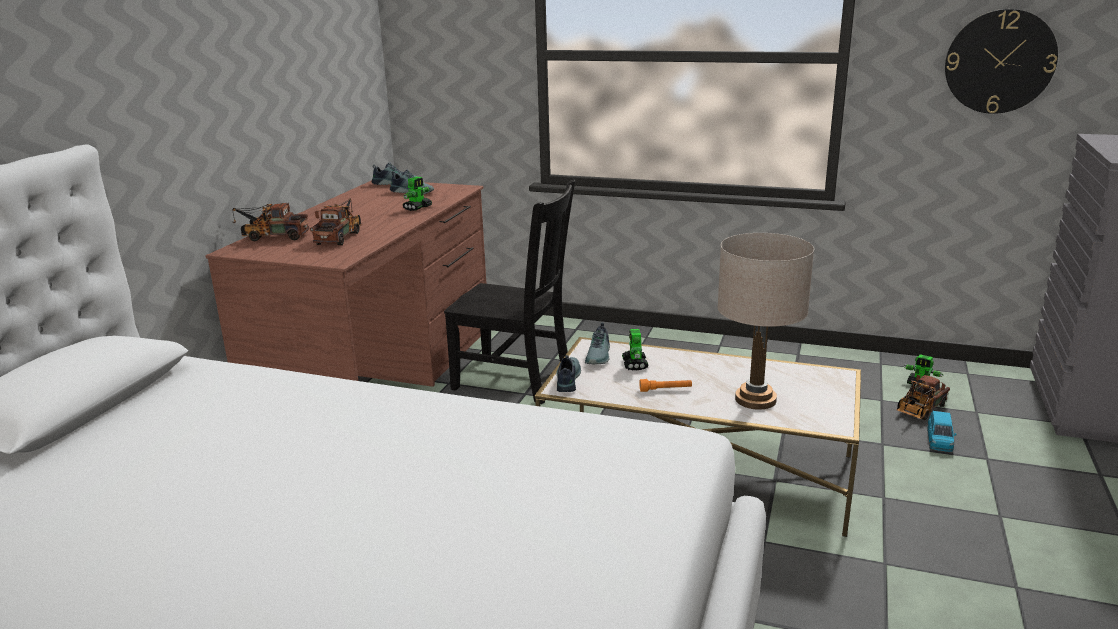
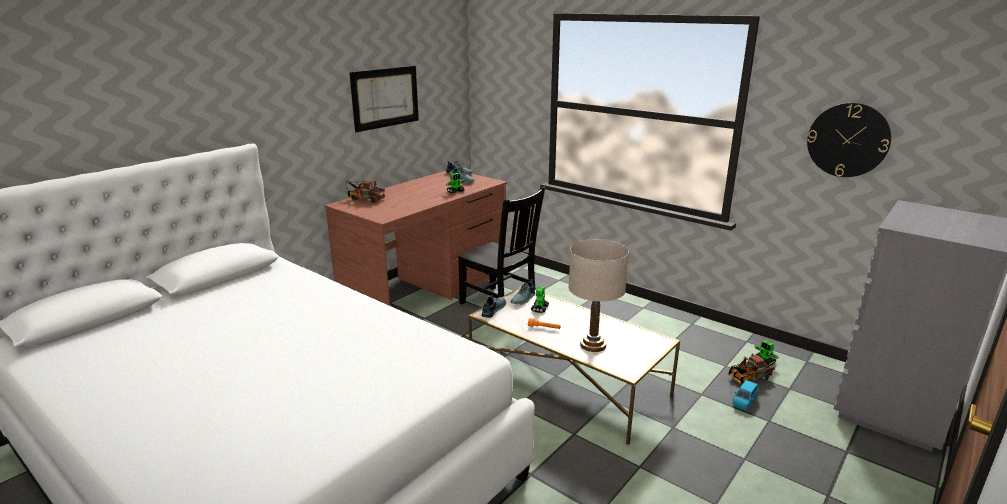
camera: 20 degrees right, 0 degrees up
(275, 60) = (385, 97): none -> picture
(340, 237) = (398, 204): toy truck -> none

